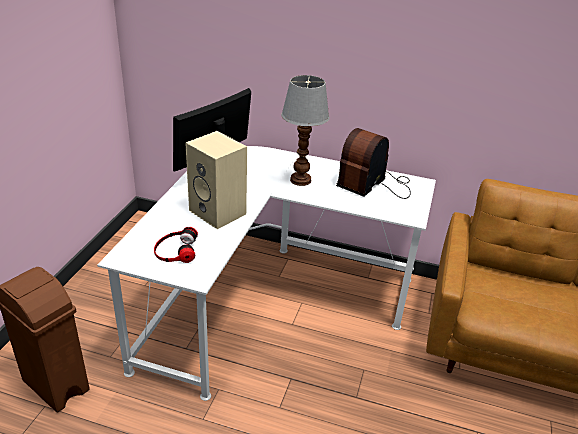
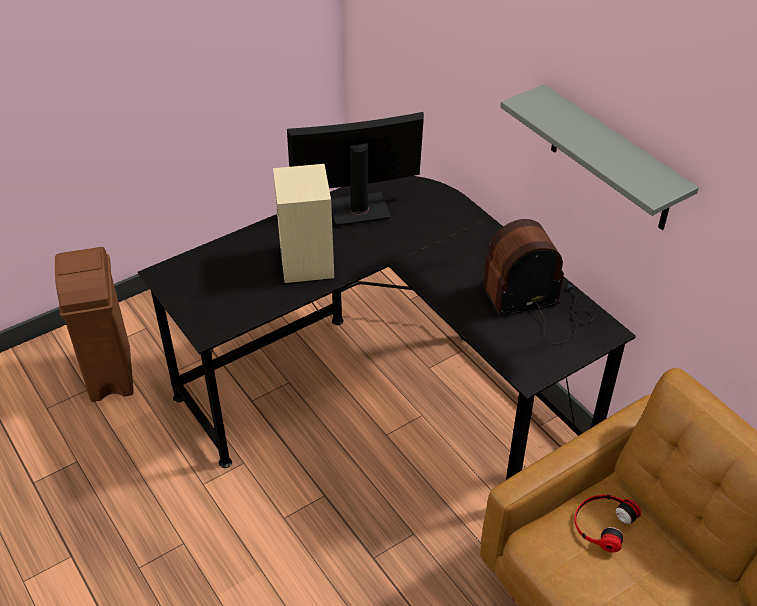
camera: 40 degrees right, 10 degrees up
(175, 250) = (219, 289): headphones -> headphones (602, 523)
(267, 299) = (386, 390): white desk -> black desk
(300, 180) = (447, 258): table lamp -> none
(401, 70) = (611, 160): none -> grey shelf

